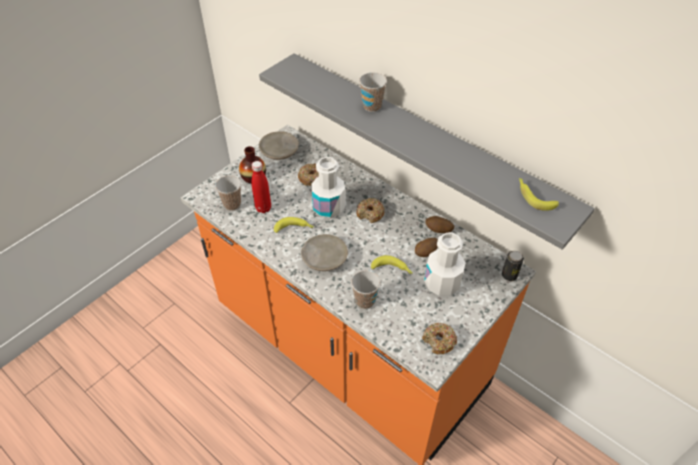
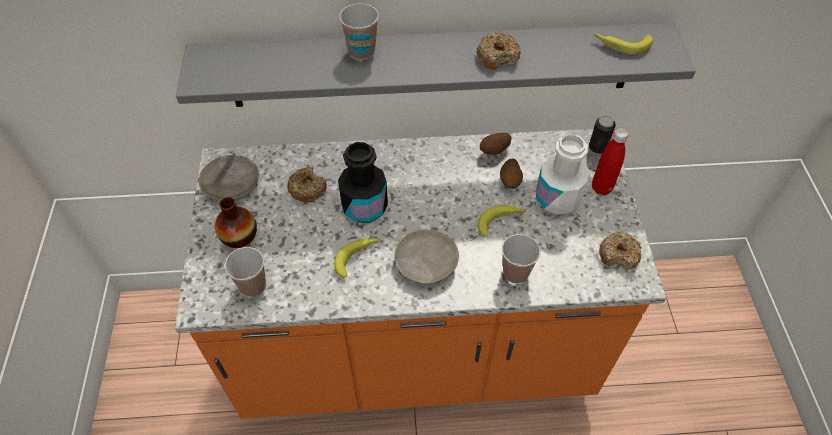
camera: 45 degrees left, 5 degrees up
(263, 208) = (295, 262): red bottle -> red bottle (601, 188)
(328, 207) = (364, 207): white bottle -> black bottle
(370, 214) = (414, 182): donut -> donut (497, 57)

